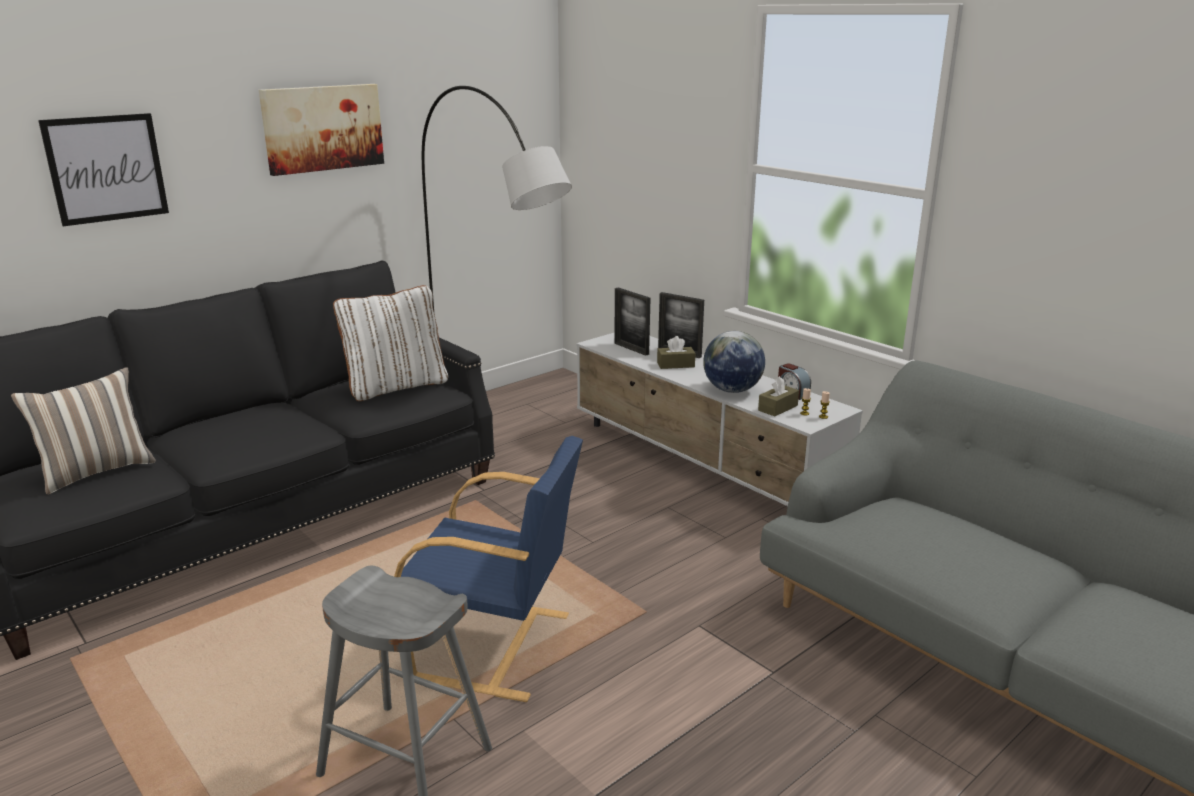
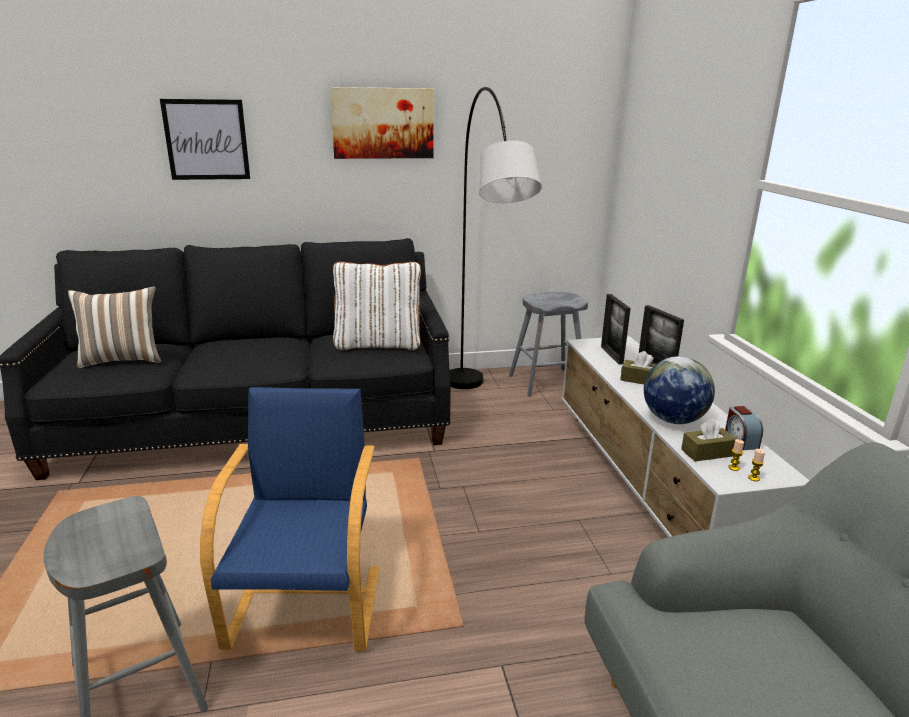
camera: 30 degrees right, 0 degrees up
(496, 647) = (307, 604): blue armchair -> blue armchair turned 135 degrees counterclockwise
(535, 398) = (546, 382): none -> grey stool

